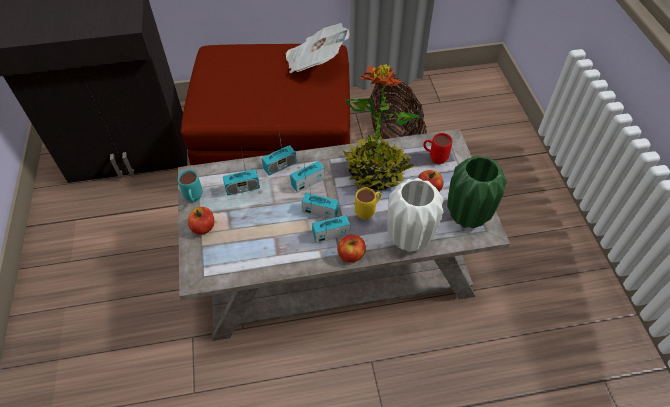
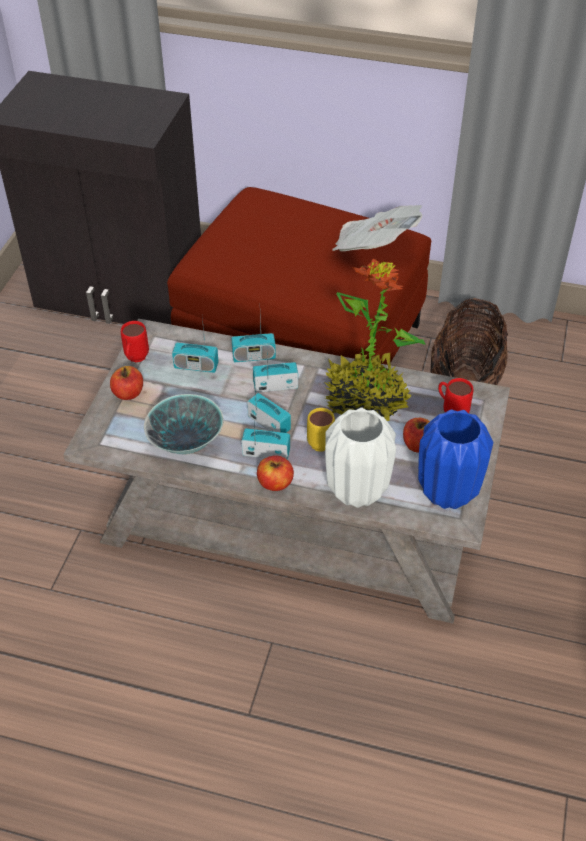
camera: 25 degrees right, 5 degrees down
(194, 199) = (135, 360): turquoise mug -> red mug
(270, 250) = (187, 444): none -> bowl
(468, 215) = (448, 493): green vase -> blue vase

